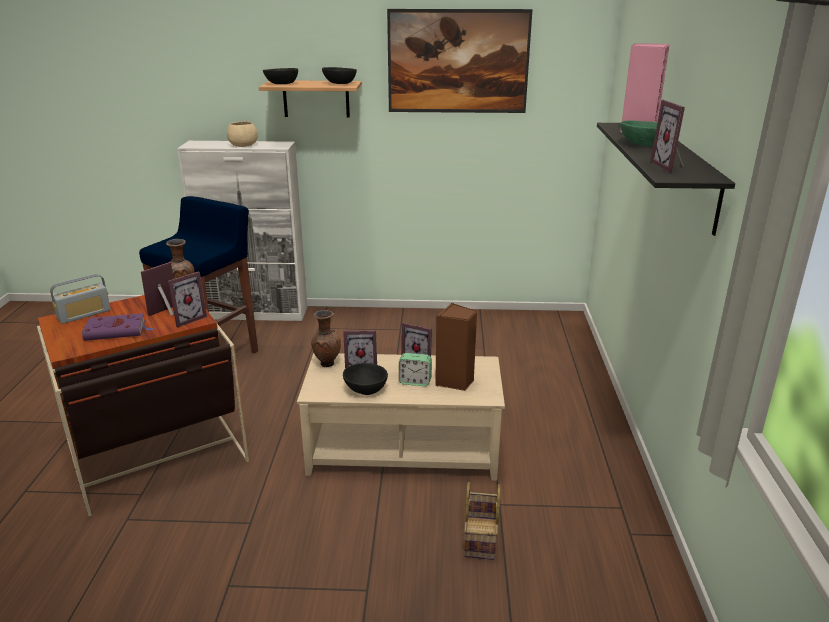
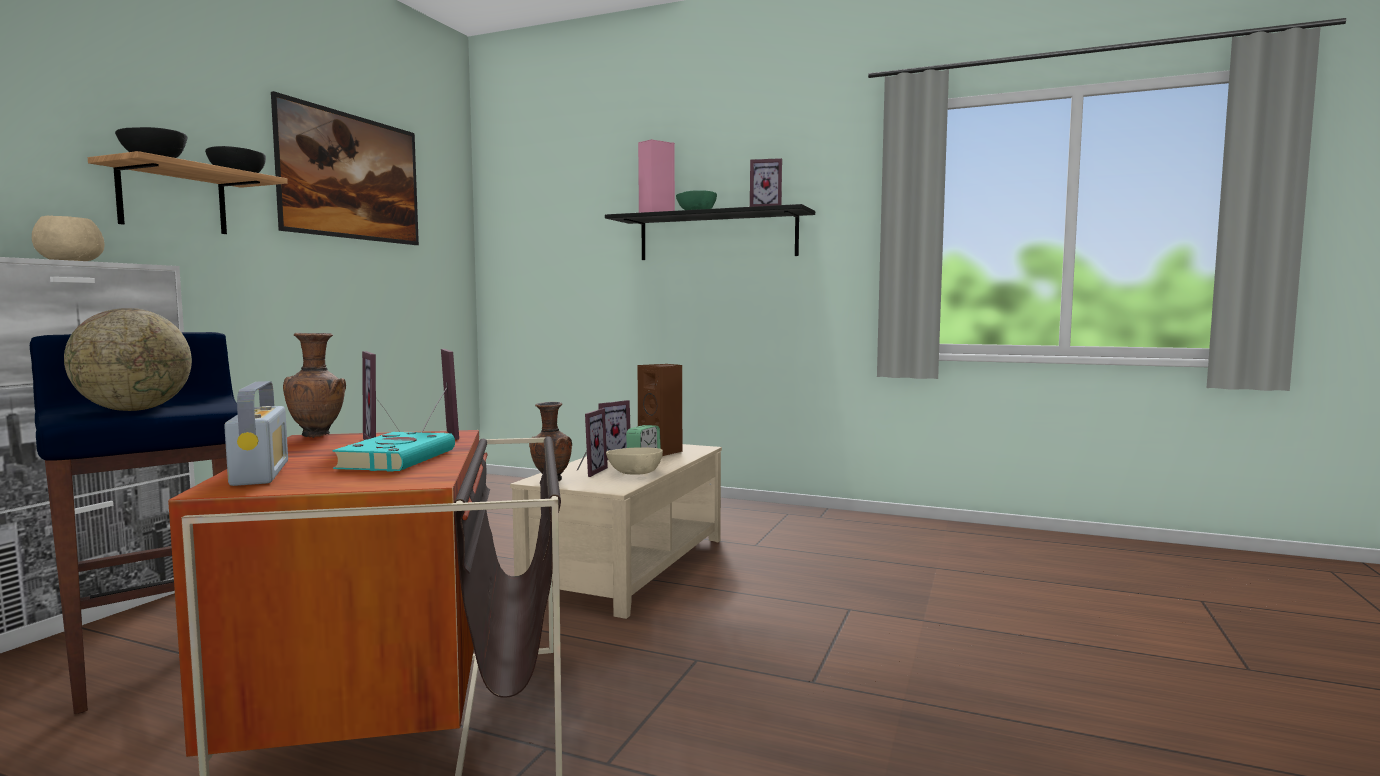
camera: 70 degrees left, 20 degrees down
(117, 331) = (398, 459): purple book -> turquoise book
(183, 246) = (134, 410): none -> globe
(365, 389) = (635, 473): black bowl -> beige bowl
(481, 539) = (799, 557): basket -> none

